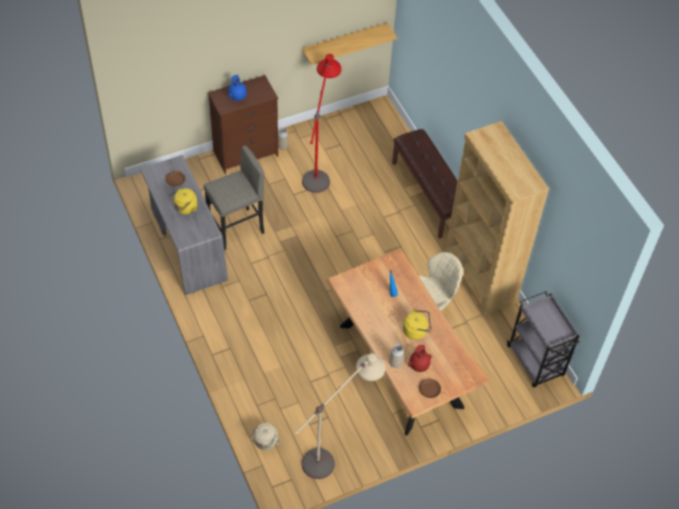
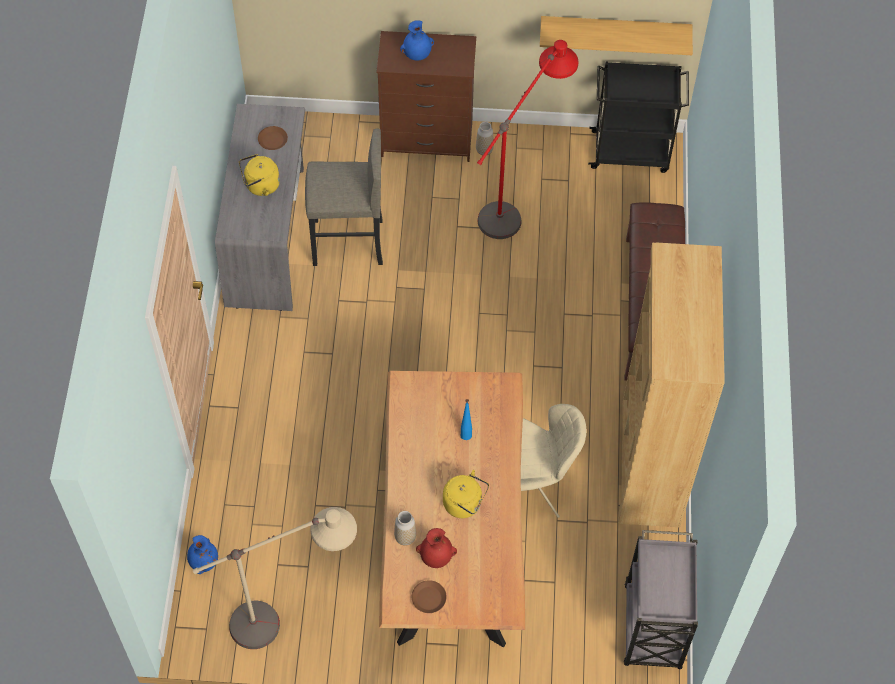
camera: 30 degrees right, 5 degrees up
(265, 442) = (203, 561): beige kettle -> blue vase
(365, 115) = (631, 151): none -> black cart

